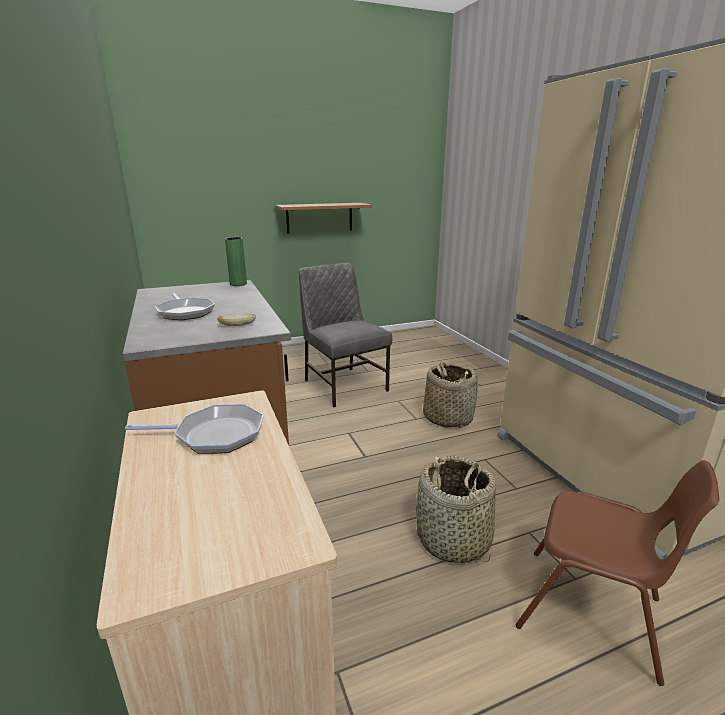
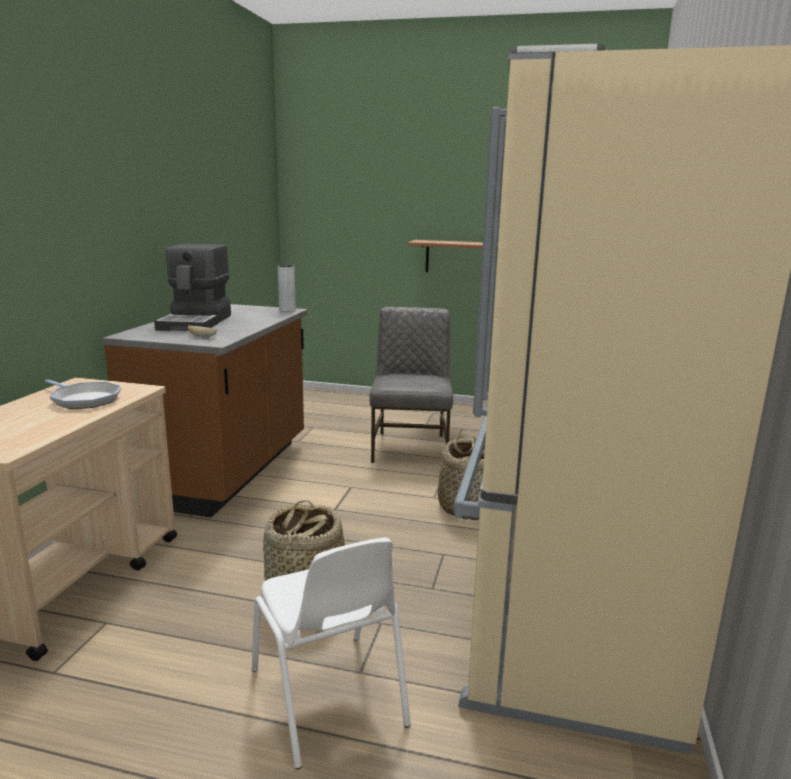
camera: 35 degrees right, 5 degrees down
(185, 312) = (197, 322): frying pan -> coffee machine
(238, 284) = (287, 310): green vase -> grey vase
(591, 613) = (329, 698): brown chair -> white chair

